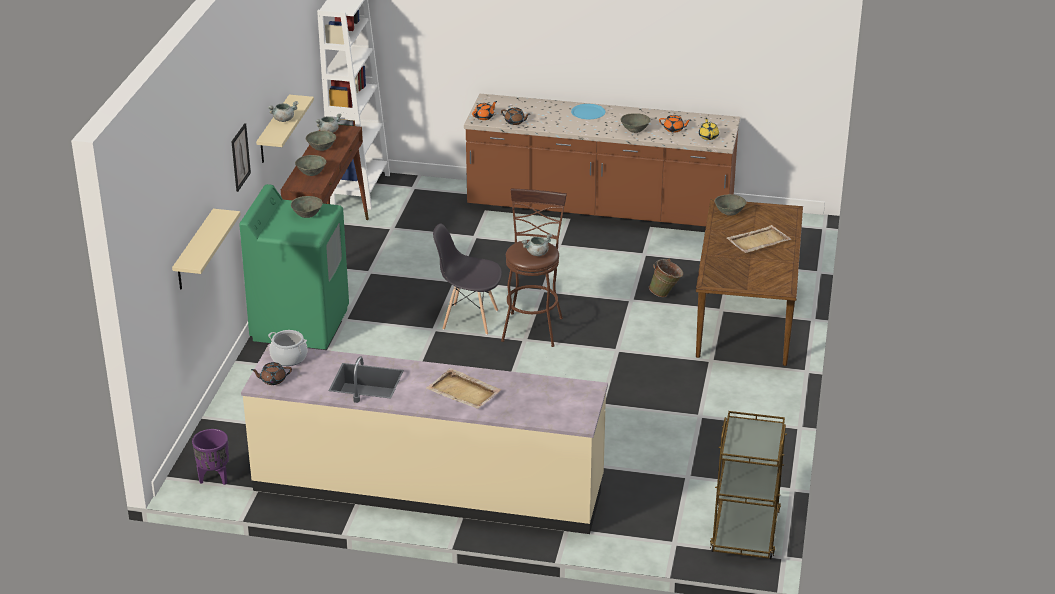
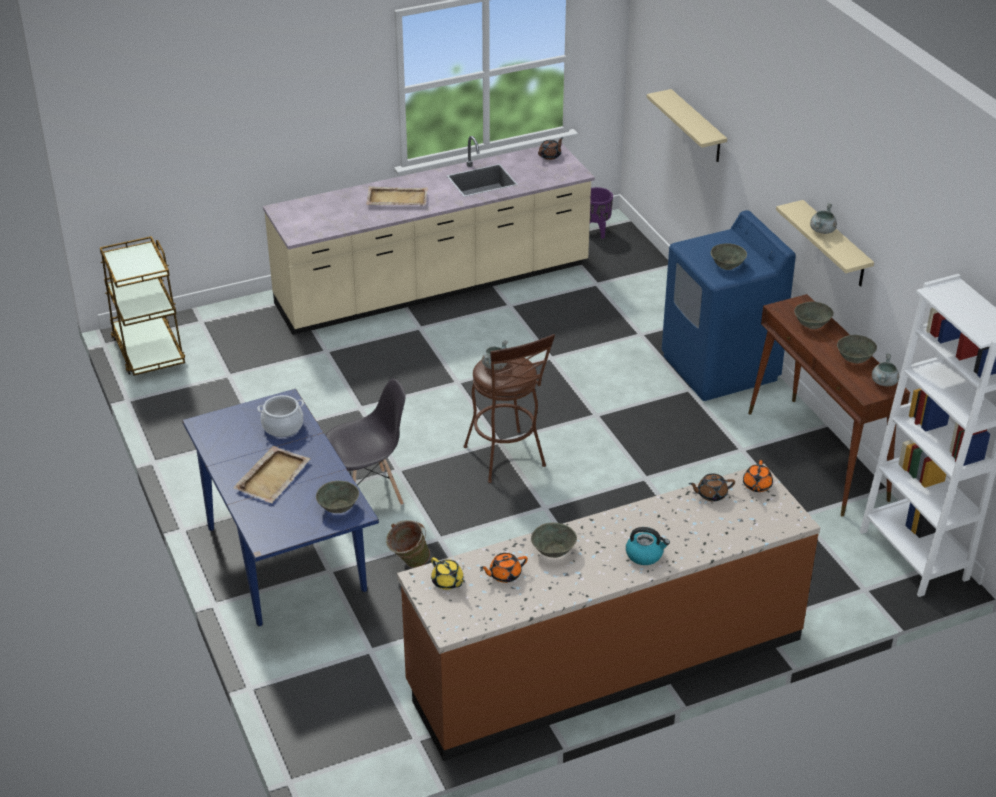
camera: 145 degrees right, 5 degrees up
(240, 157) = (775, 168): picture -> none
(289, 358) = (562, 173): cooking pot -> cooking pot (282, 426)
(300, 324) = (720, 368): green washing machine -> blue washing machine
(469, 319) = (576, 440): grey chair -> grey chair (368, 494)
(588, 112) = (645, 555): blue plate -> kettle
(745, 326) = (286, 559): brown dining table -> blue dining table

